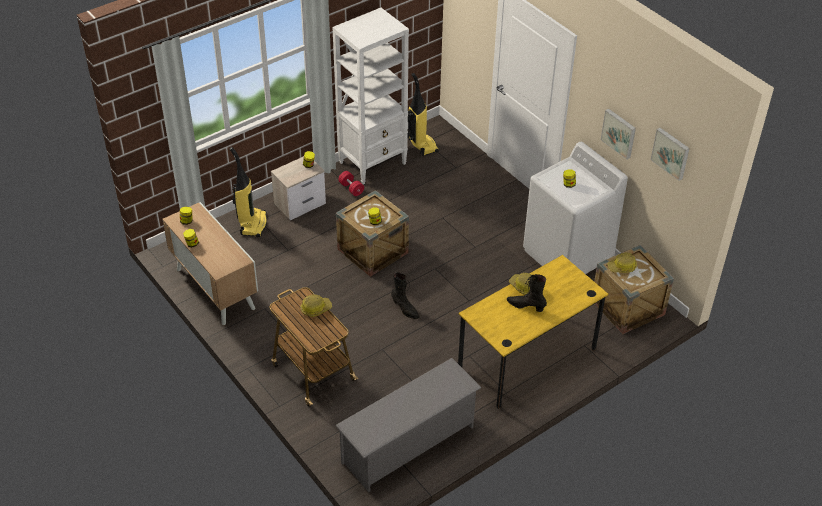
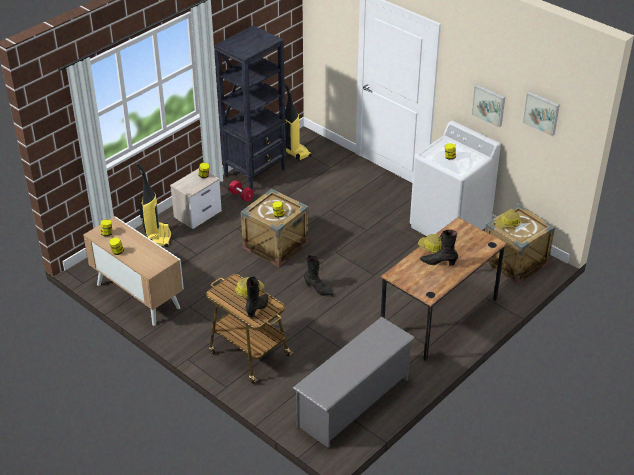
camera: 10 degrees left, 5 degrees down
(319, 331) = (258, 308): none -> black boot
(373, 163) = (255, 172): white bookcase -> black bookcase
(527, 358) = (439, 315): yellow desk -> brown desk

